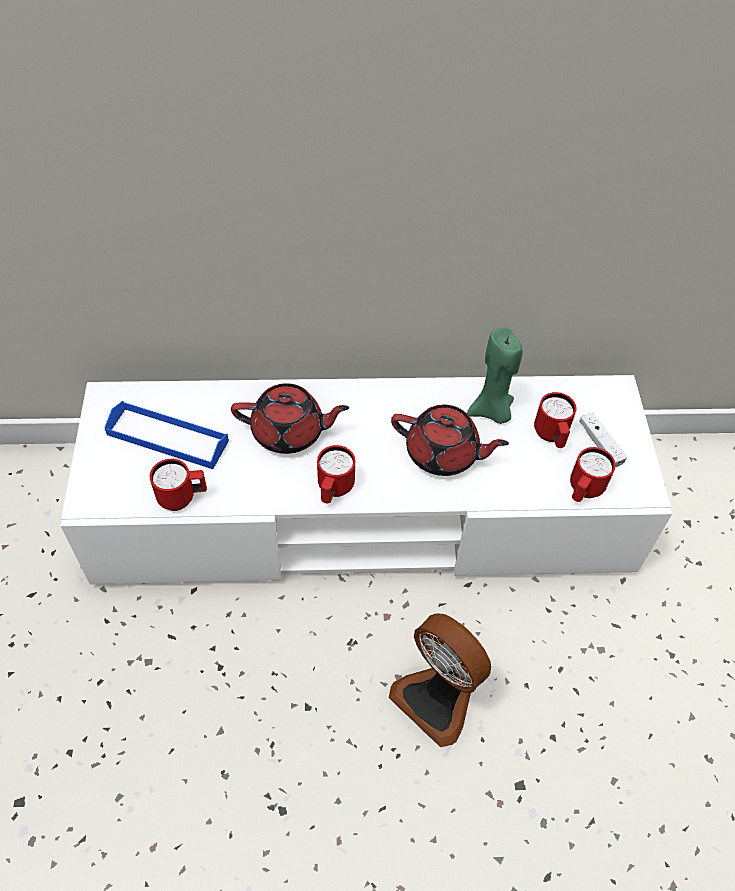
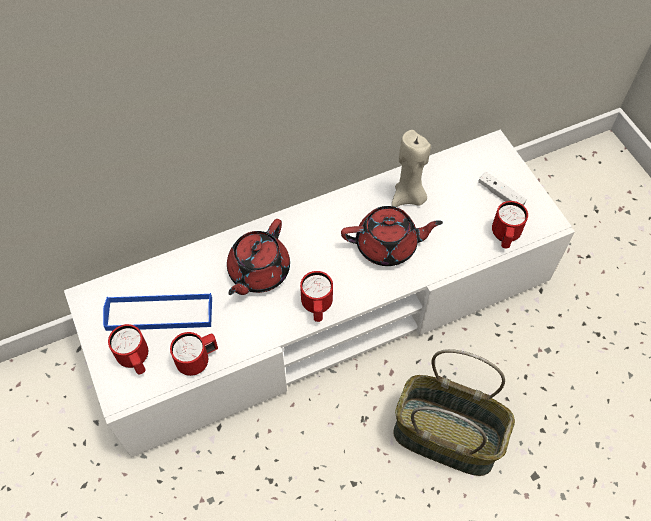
camera: 20 degrees left, 5 degrees up
(289, 432) = (258, 272): red teapot -> red teapot turned 135 degrees clockwise
(437, 698) = (447, 435): fan -> basket
(491, 411) = (408, 197): green candle -> beige candle
(551, 436) = (462, 201): red mug -> red mug (135, 360)

